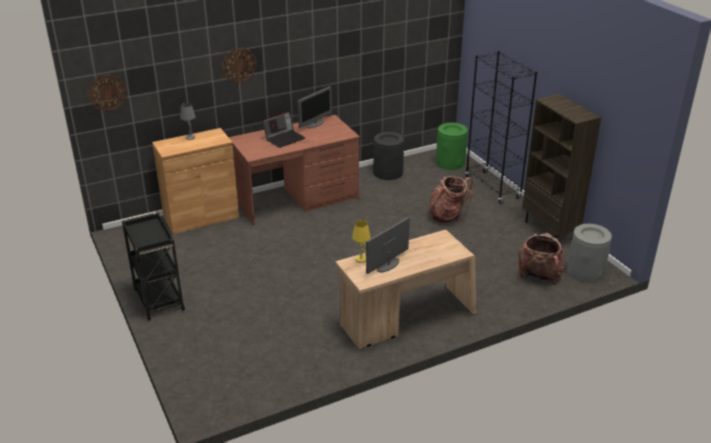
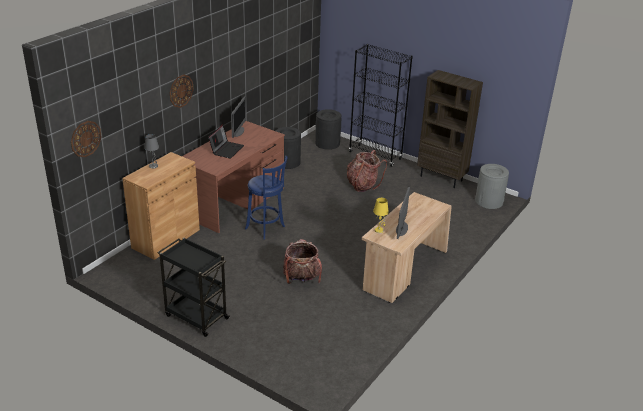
camera: 30 degrees left, 0 degrees up
(303, 233) = (266, 228): none -> blue stool
(450, 162) = (327, 143): green trash can -> black trash can
(539, 276) = (463, 213): backpack -> backpack (301, 278)

